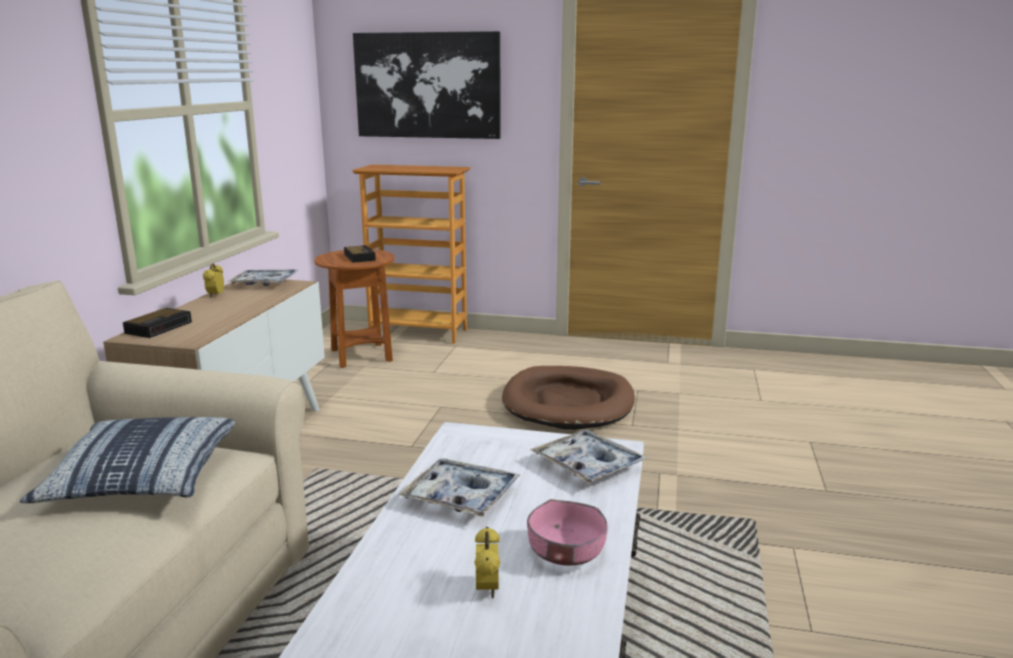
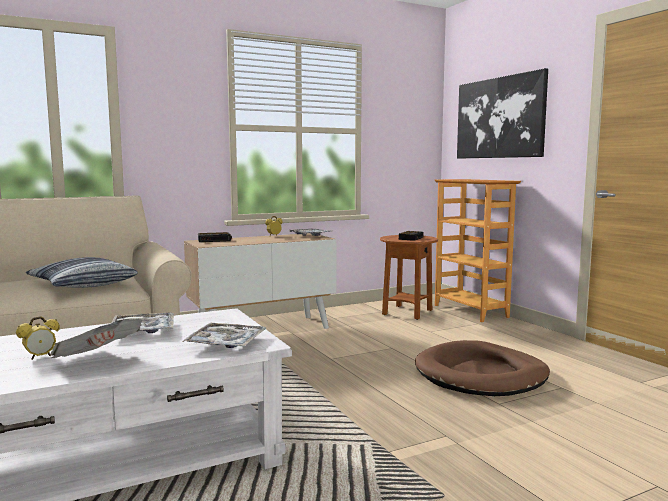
camera: 50 degrees right, 10 degrees down
(565, 553) = (98, 362): pink bowl -> newspaper

